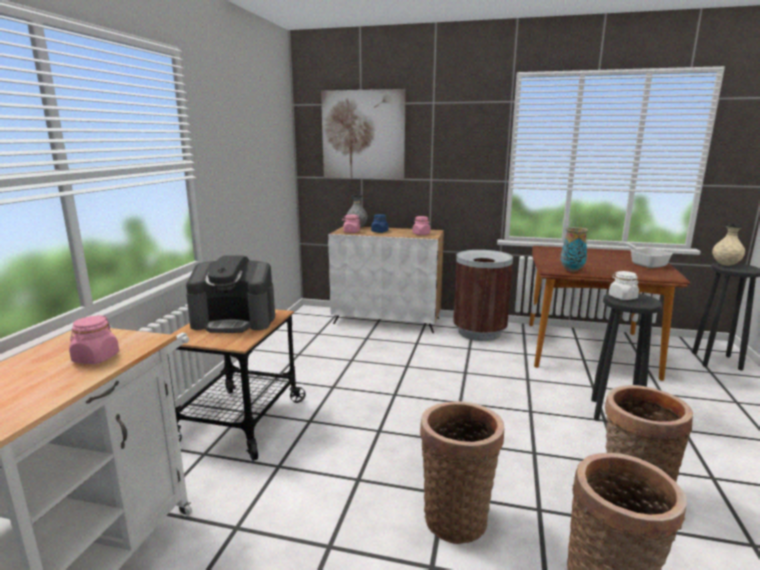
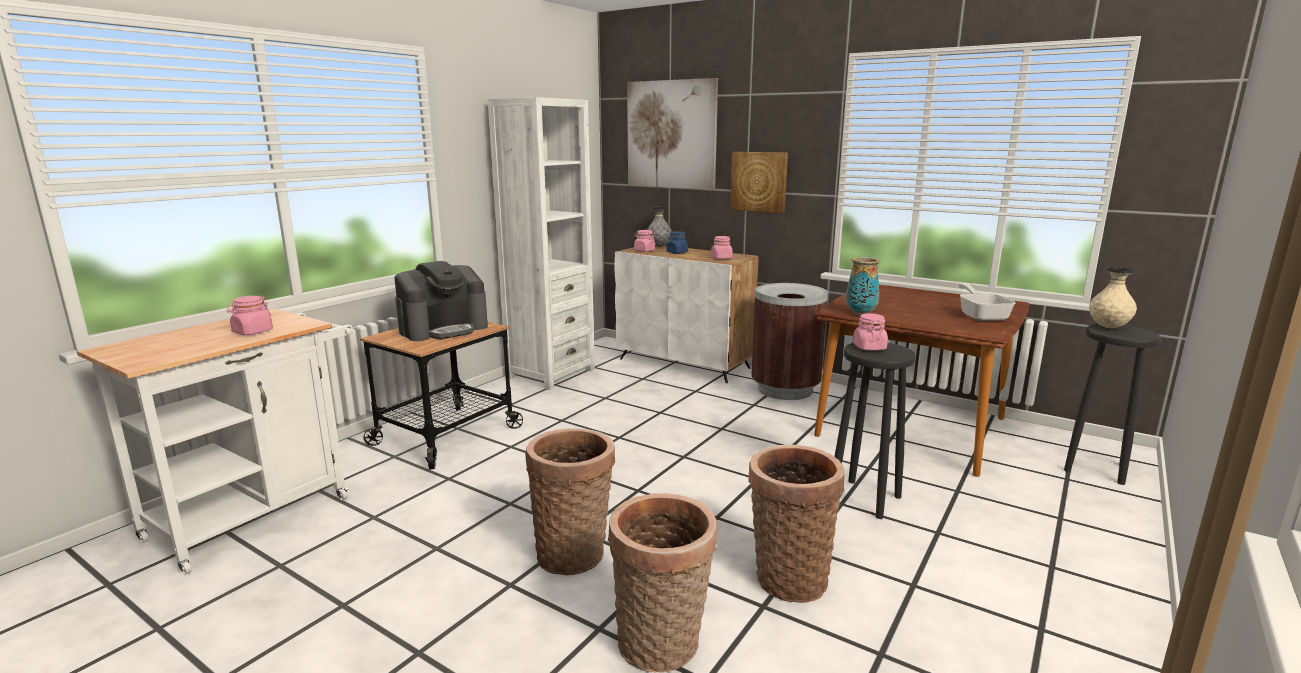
camera: 20 degrees right, 0 degrees up
(235, 321) = (444, 329): coffee machine -> coffee machine turned 60 degrees counterclockwise
(286, 344) = (550, 373): none -> white bookcase
(442, 172) = (759, 181): none -> picture
(622, 297) = (869, 347): white jar -> pink jar

